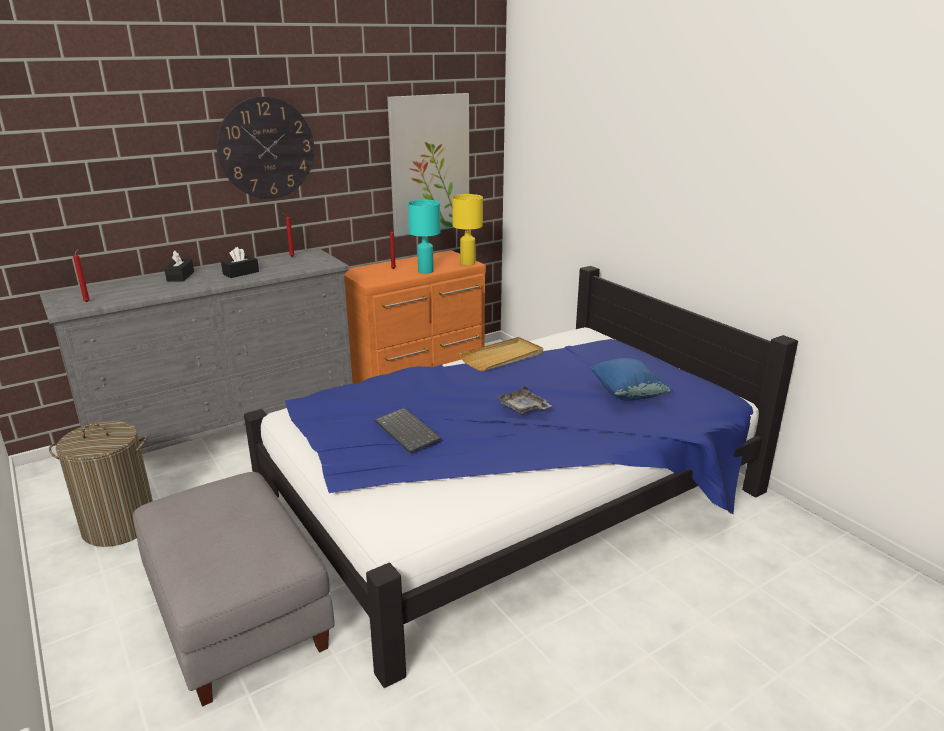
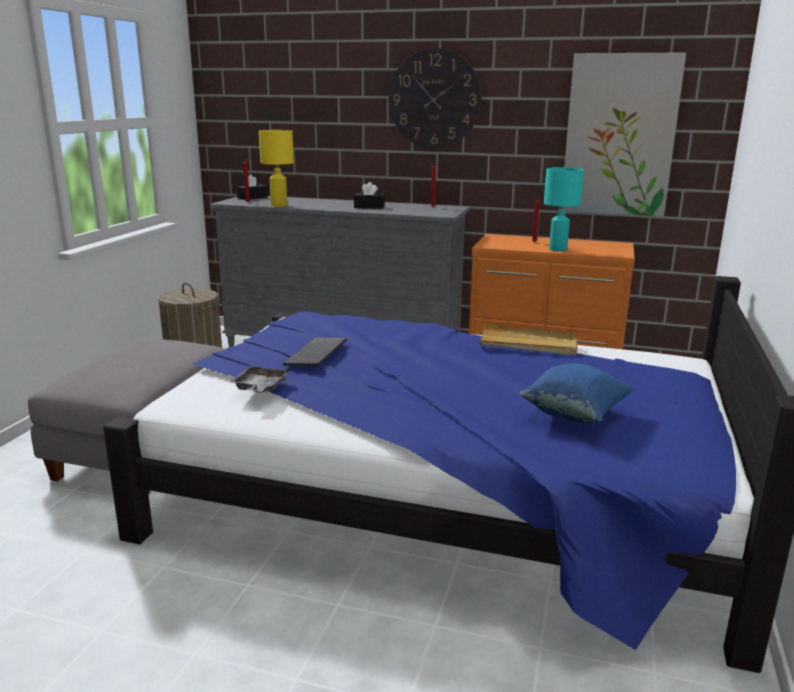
camera: 50 degrees right, 5 degrees down
(180, 276) = (330, 202): black tissue box -> black tissue box (252, 198)
(467, 263) = (617, 253): yellow table lamp -> yellow table lamp (278, 205)
(523, 408) = (439, 378): grey tray -> grey tray (260, 387)

